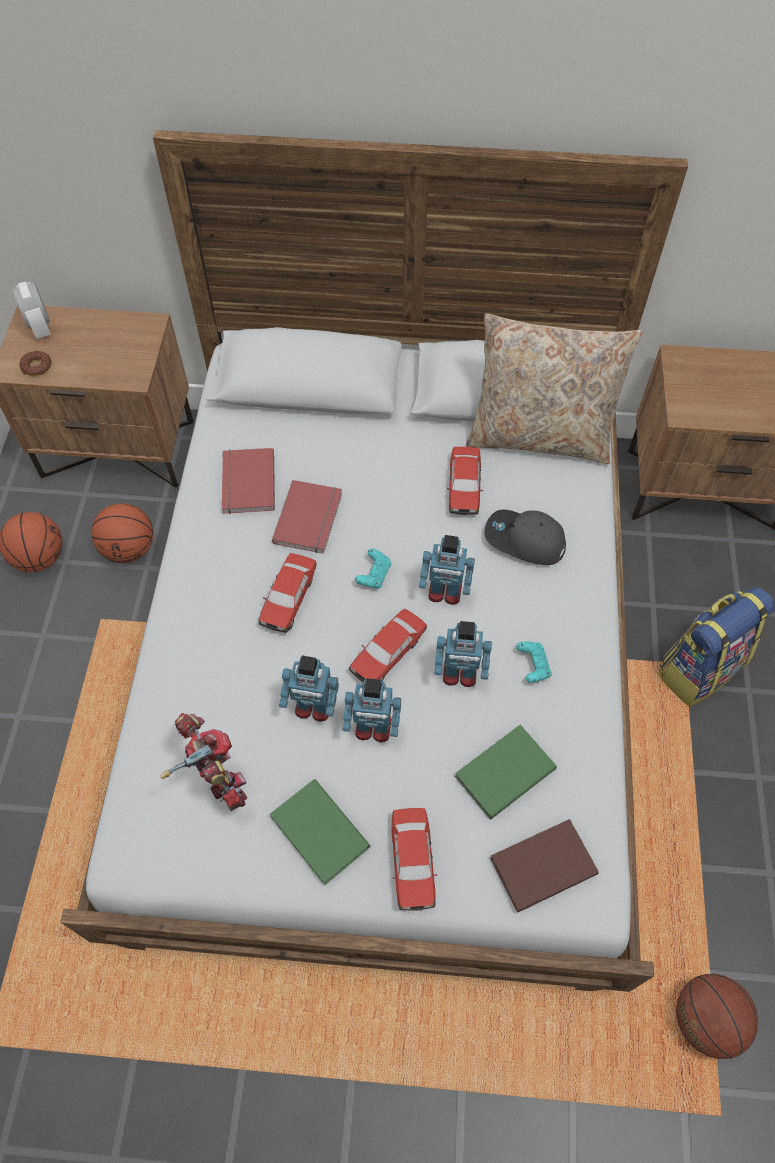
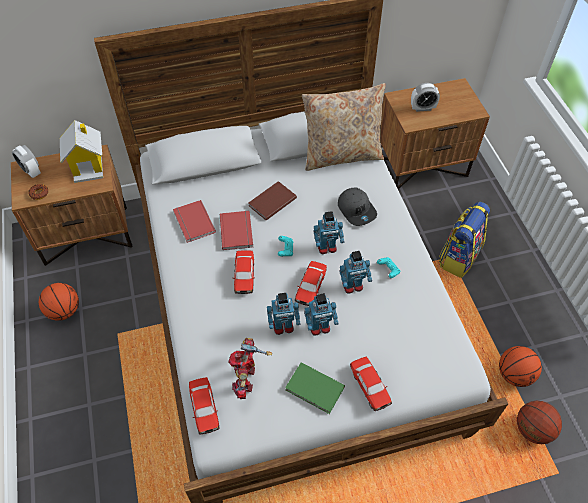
camera: 20 degrees left, 5 degrees down
(126, 342) = (88, 166): none -> toy house
(129, 548) = (118, 289): basketball -> basketball (514, 374)
(216, 776) = (246, 379): toy robot -> toy robot turned 120 degrees counterclockwise
(464, 487) = (313, 191): toy car -> toy car (204, 408)
(502, 772) = (396, 327): green book -> none
(524, 541) = (357, 210): grey cap -> grey cap turned 120 degrees counterclockwise
(541, 864) = (434, 365): brown book -> brown book (271, 202)
(718, 390) = (422, 108): none -> alarm clock

